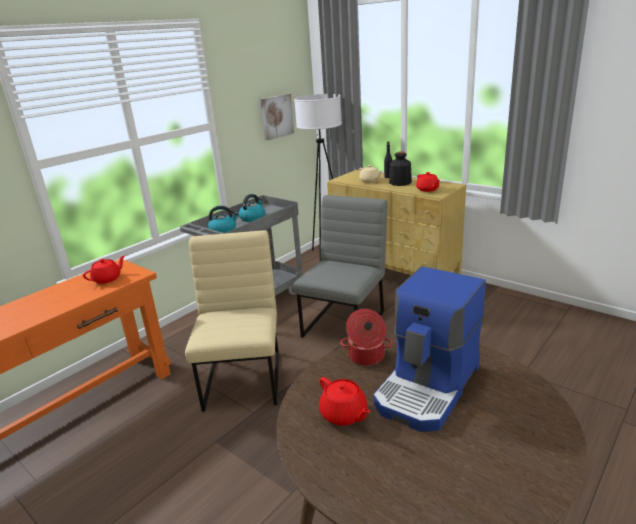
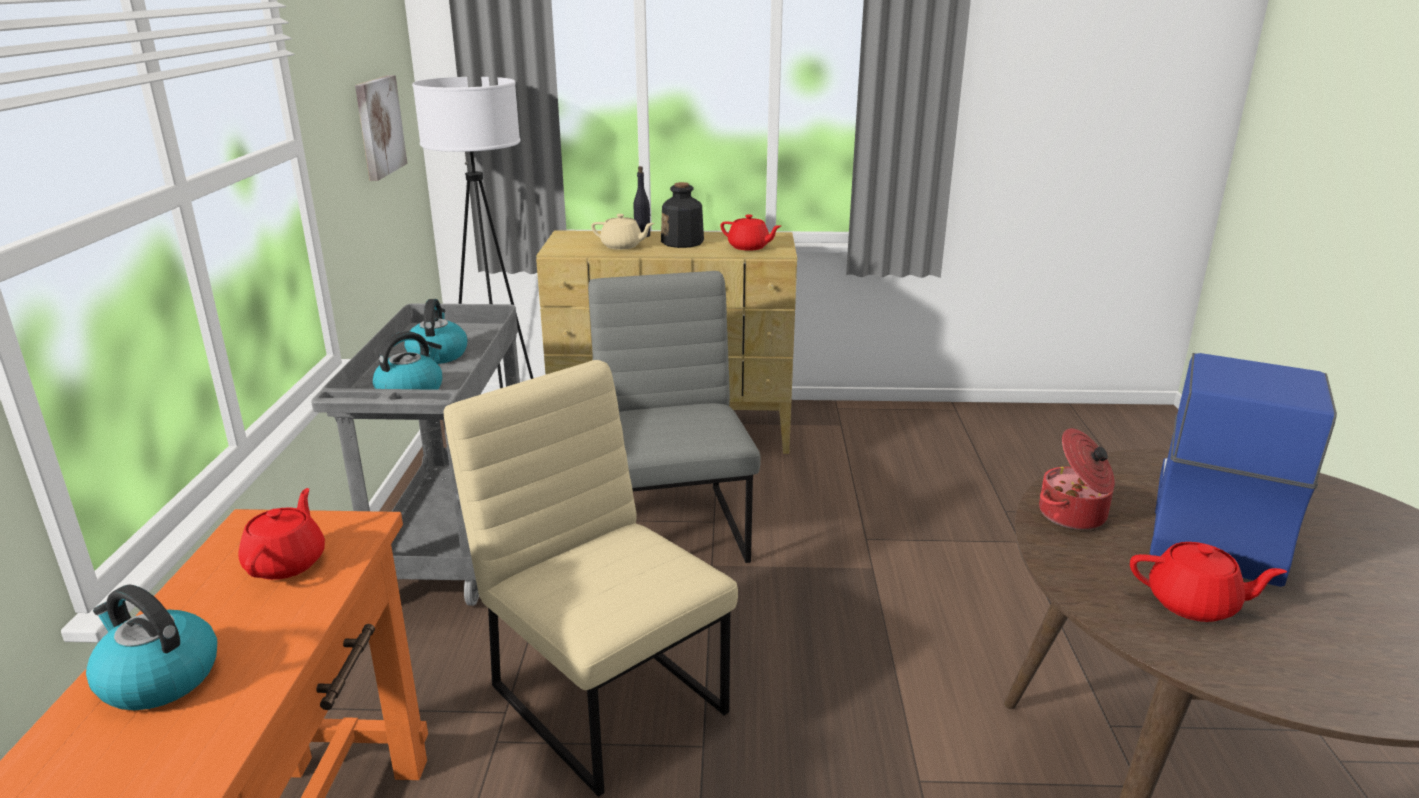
camera: 40 degrees left, 0 degrees up
(40, 301) = (158, 678): none -> kettle
(429, 387) = (1212, 523): coffee machine -> coffee machine turned 150 degrees counterclockwise

